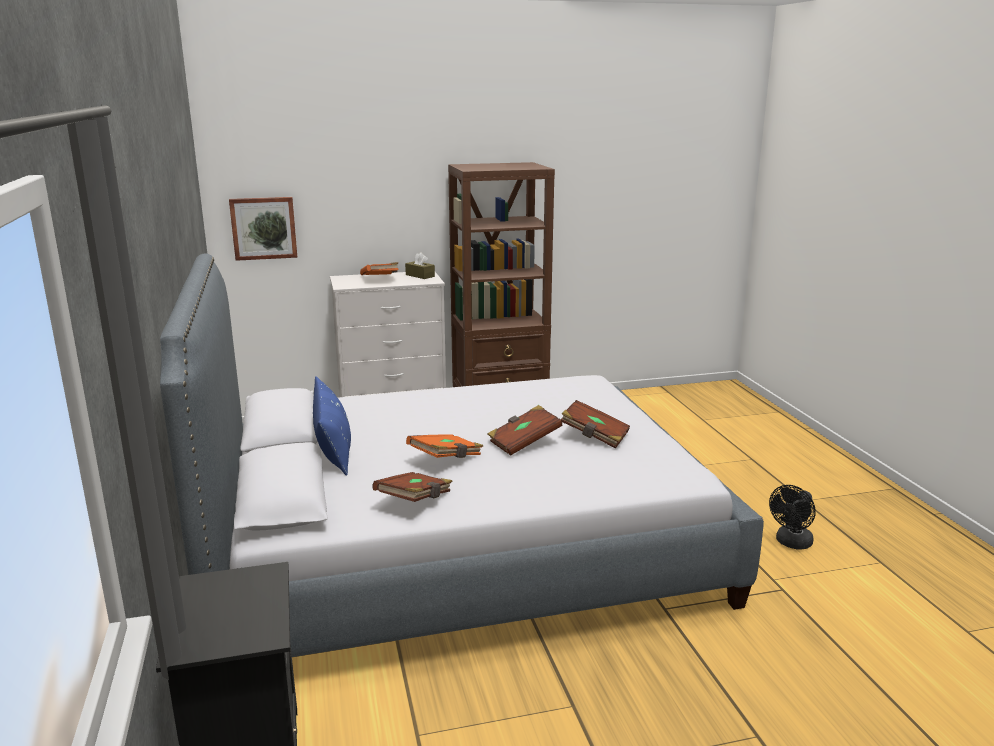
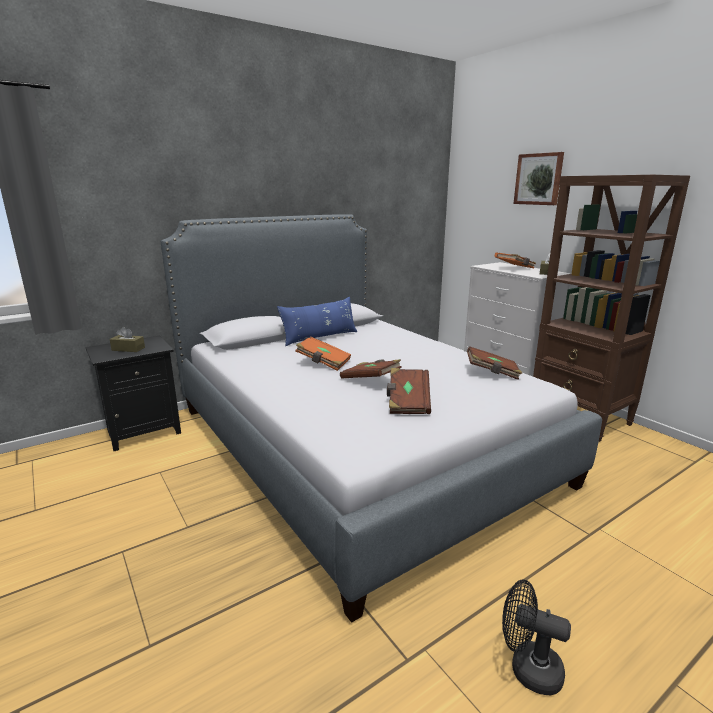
camera: 70 degrees right, 0 degrees up
(236, 609) = (128, 349): none -> brown tissue box
(263, 228) = (471, 221): picture -> picture (538, 179)
(415, 500) = (259, 365): brown book -> brown book (492, 373)

